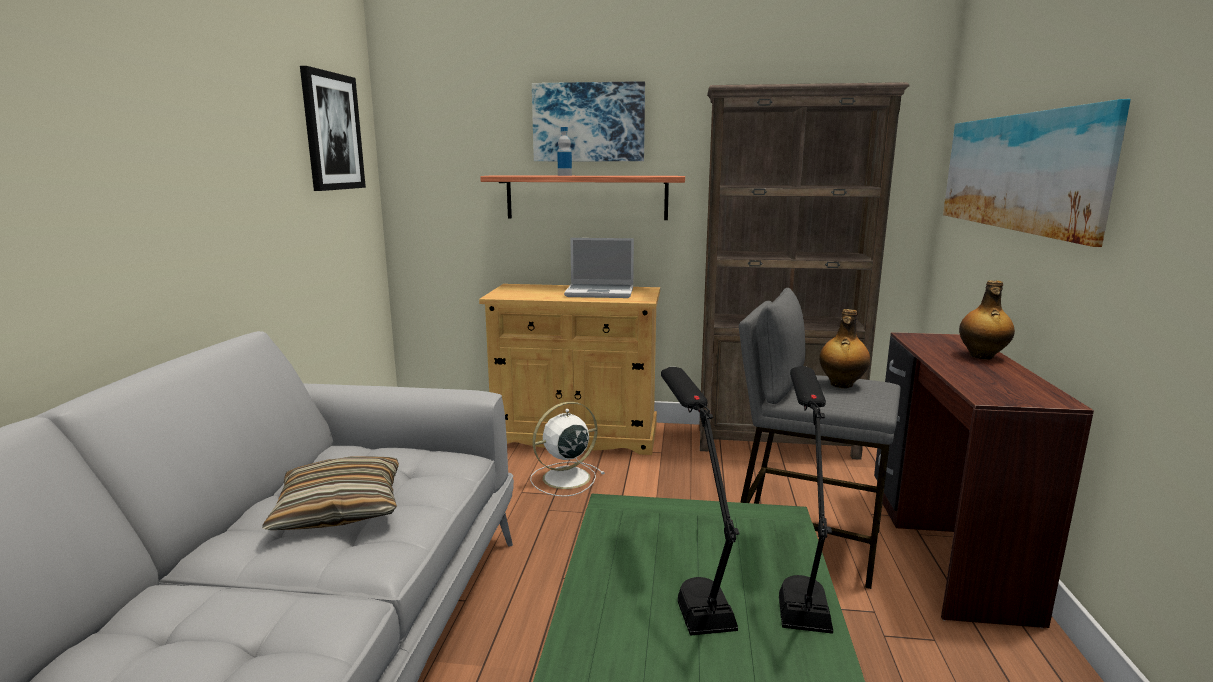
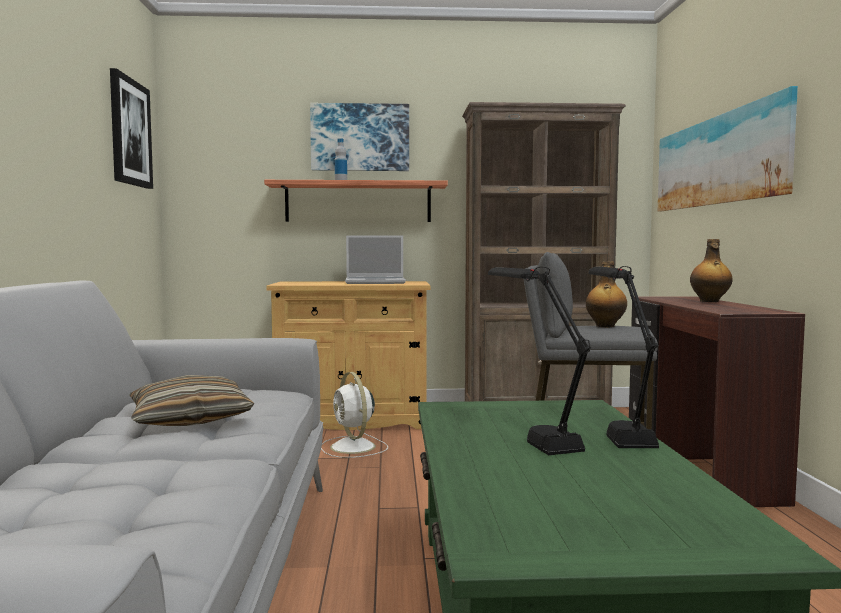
camera: 10 degrees left, 10 degrees down
(564, 478) = (353, 447): white fan -> white fan turned 75 degrees counterclockwise

